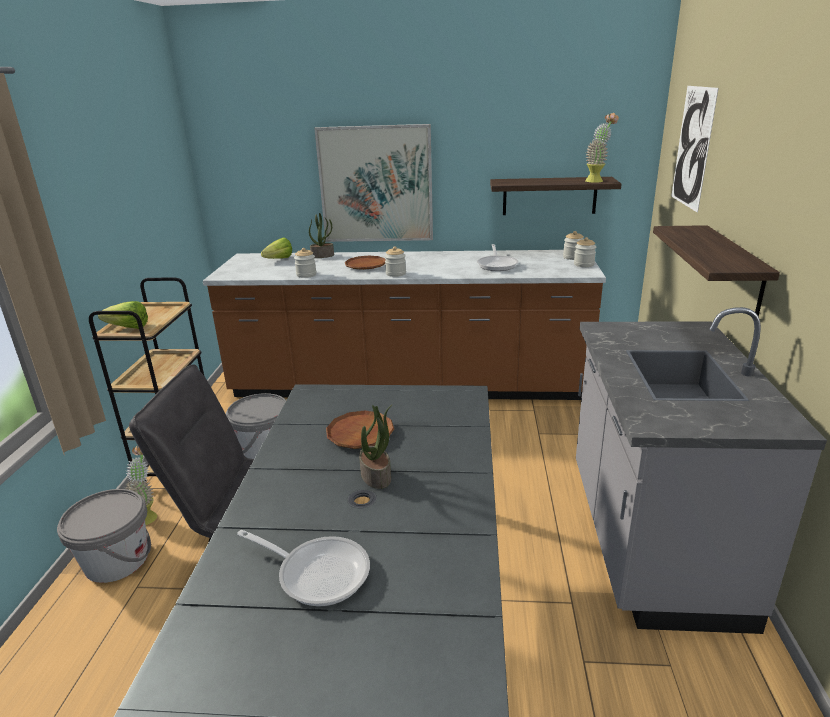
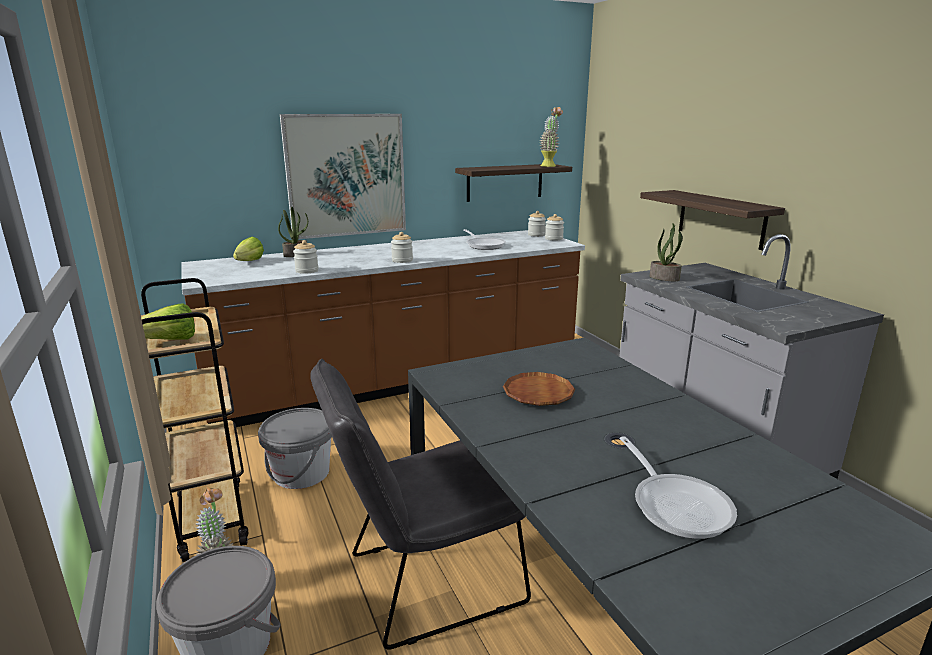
camera: 30 degrees left, 5 degrees down
(318, 572) = (677, 505): frying pan -> frying pan turned 75 degrees clockwise
(365, 266) = (359, 257): brown plate -> none
(376, 476) = (605, 420): potted plant -> potted plant (665, 278)
(692, 147) = (638, 132): picture -> none

